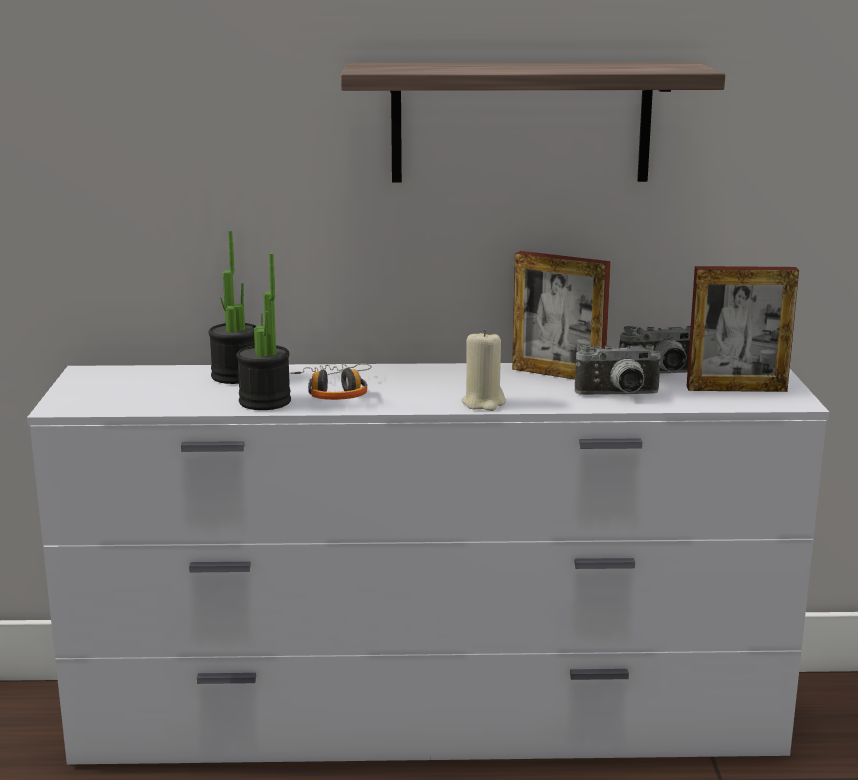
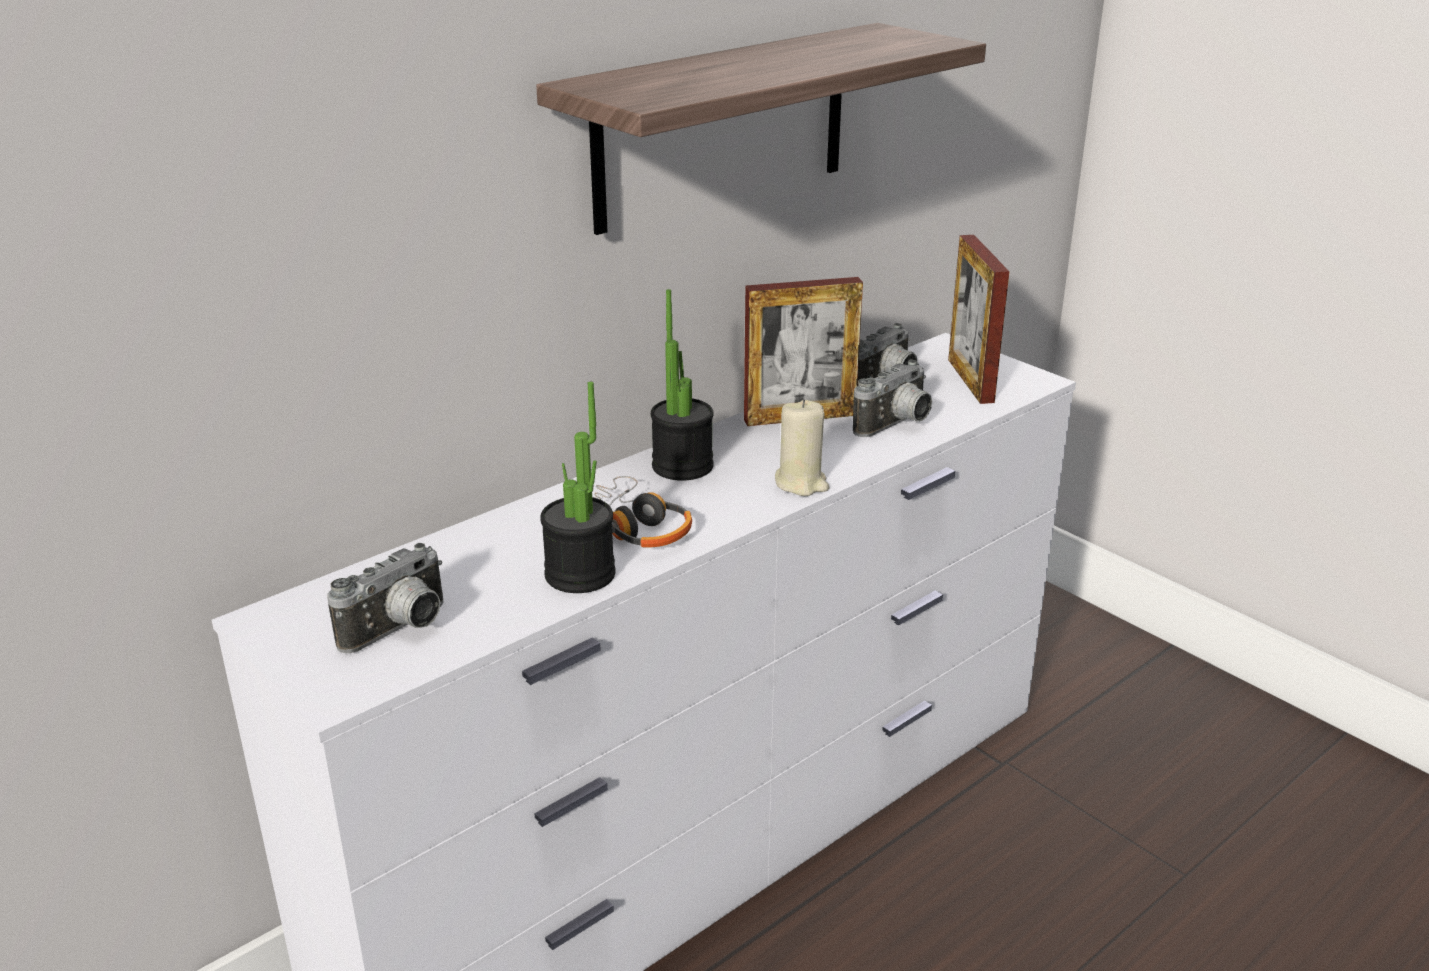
camera: 40 degrees left, 10 degrees up
(134, 394) = (401, 630): none -> camera
(236, 376) = (475, 549): potted plant -> potted plant (682, 466)
(736, 389) = (970, 380): picture frame -> picture frame turned 120 degrees clockwise

